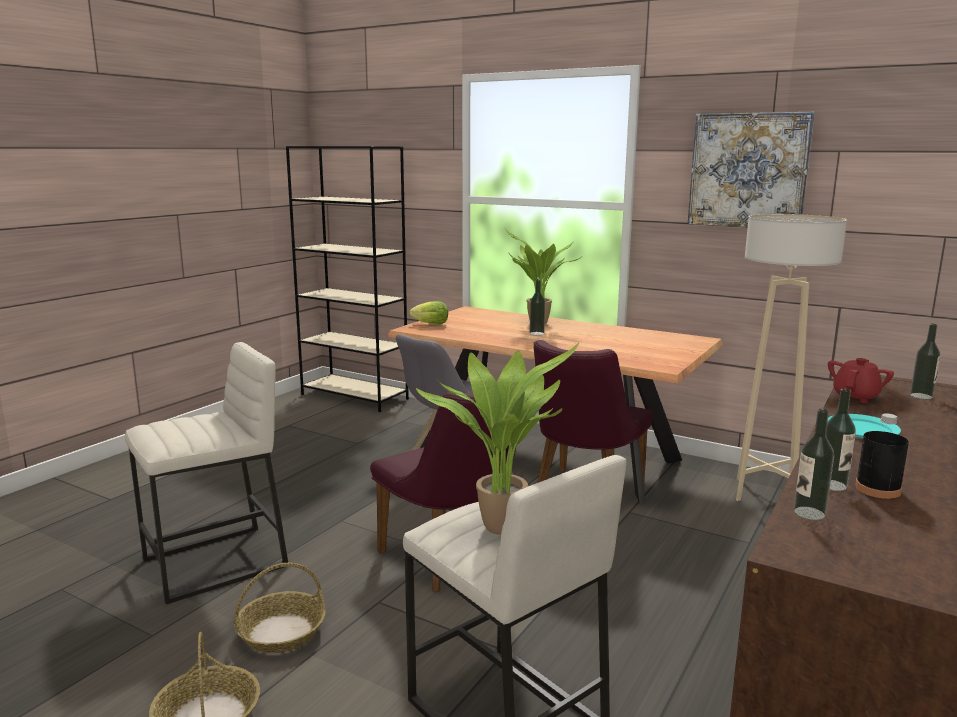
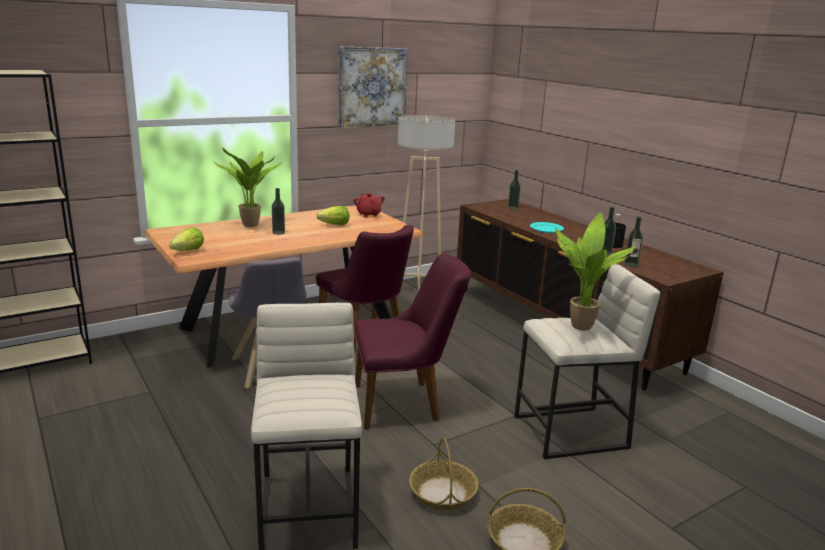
camera: 65 degrees left, 5 degrees up
(608, 343) = (335, 225): none -> lettuce
(856, 397) = (504, 216): red teapot -> red teapot (368, 214)

